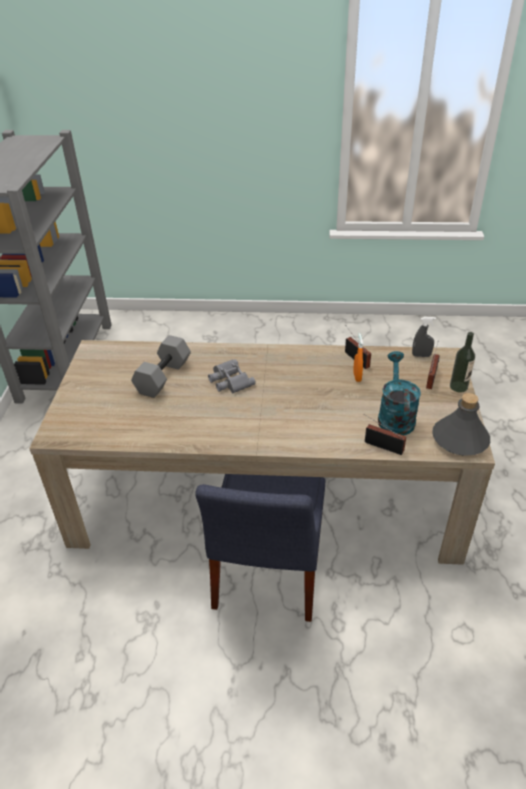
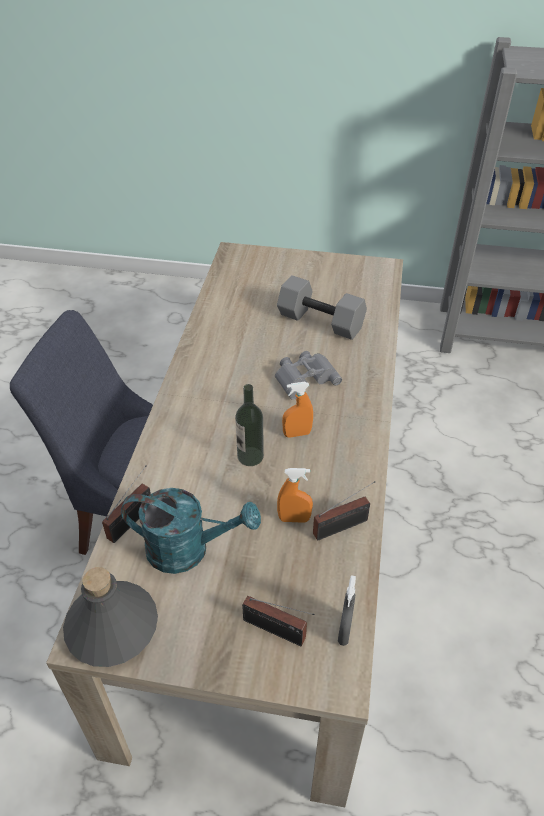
camera: 95 degrees right, 5 degrees up
(286, 380) = (297, 434): none -> orange spray bottle
(458, 387) = (243, 669): bottle -> bottle (250, 456)

